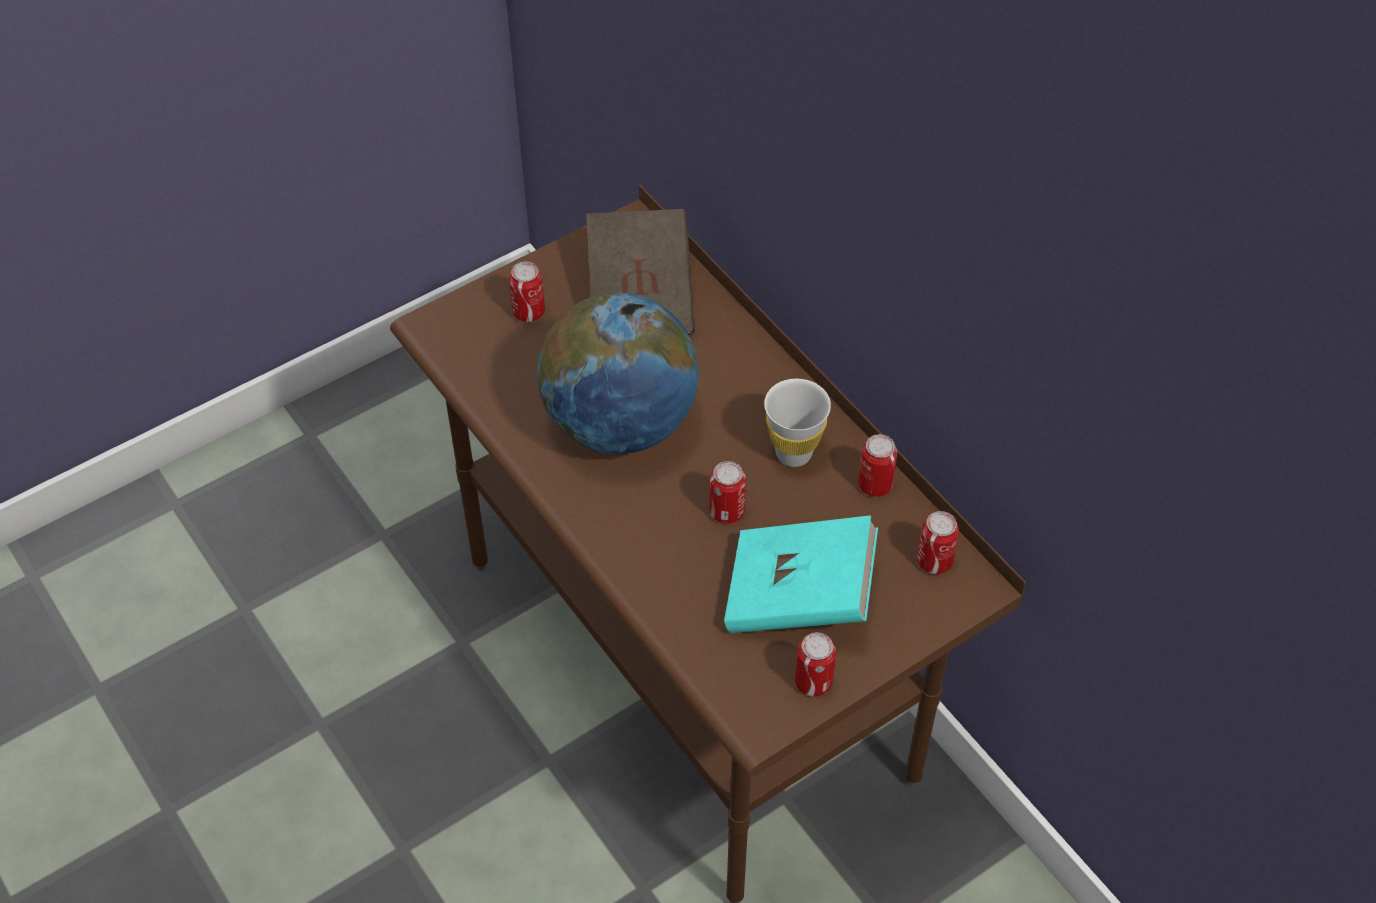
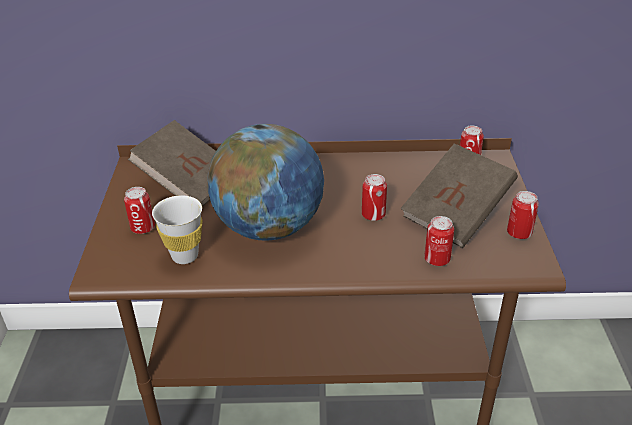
camera: 55 degrees left, 15 degrees down
(793, 453) = (356, 177): white cup -> white cup (185, 256)
(799, 597) = (456, 214): turquoise book -> brown book
(875, 484) = (402, 161): can -> can (437, 259)

